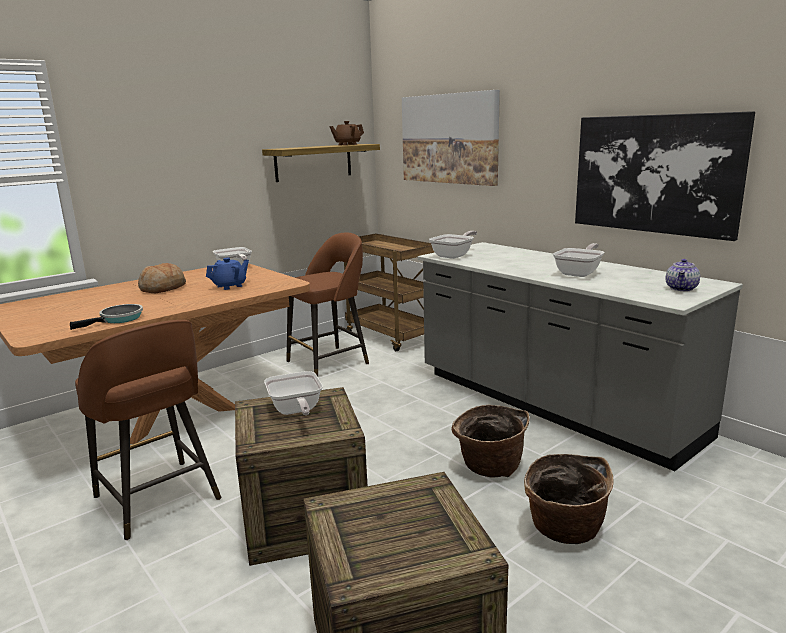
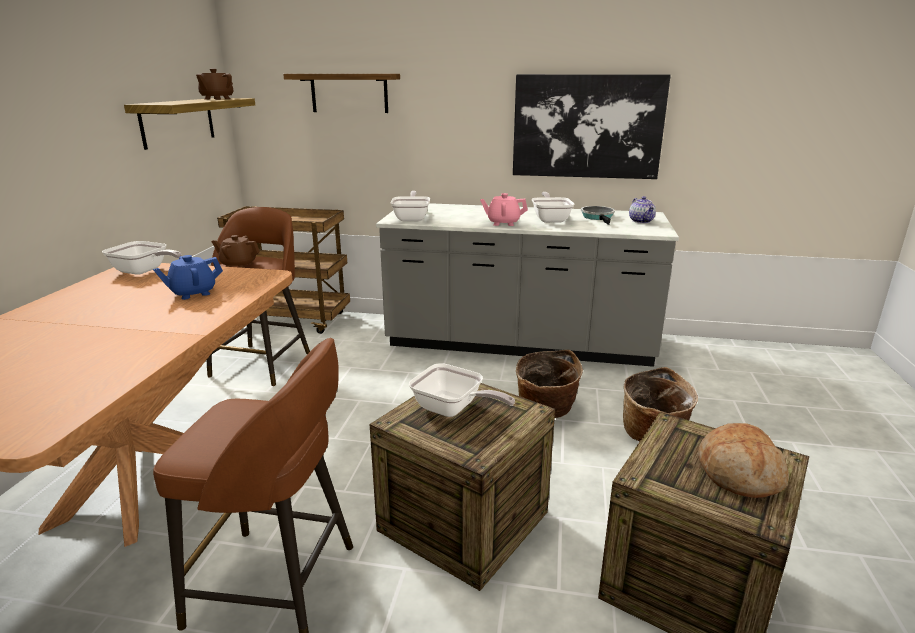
camera: 40 degrees left, 5 degrees up
(118, 319) = (123, 369): frying pan -> frying pan (598, 217)
(163, 288) = (90, 315): bread -> bread (739, 473)
(230, 286) = (193, 293): blue teapot -> blue teapot turned 135 degrees counterclockwise
(315, 276) = (238, 265): none -> brown teapot
(449, 139) = (349, 93): picture -> shelf
(522, 270) = (503, 223): none -> pink teapot

